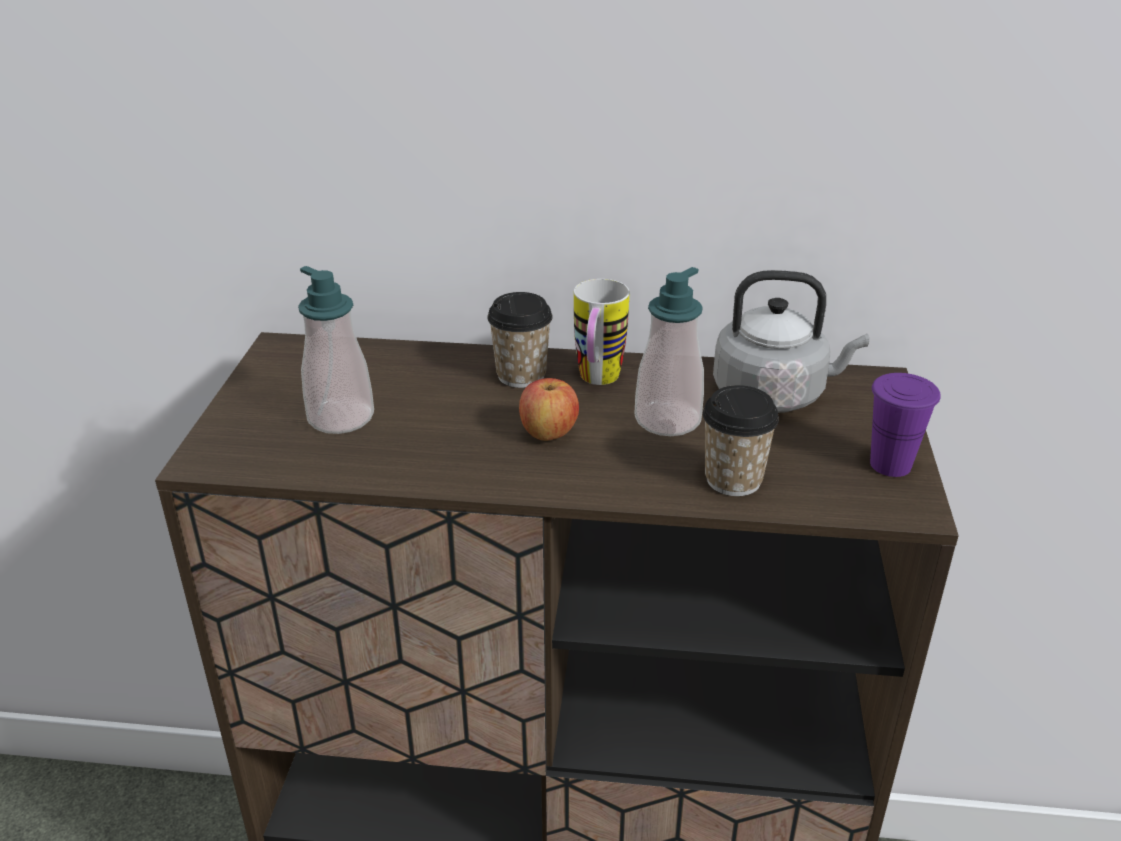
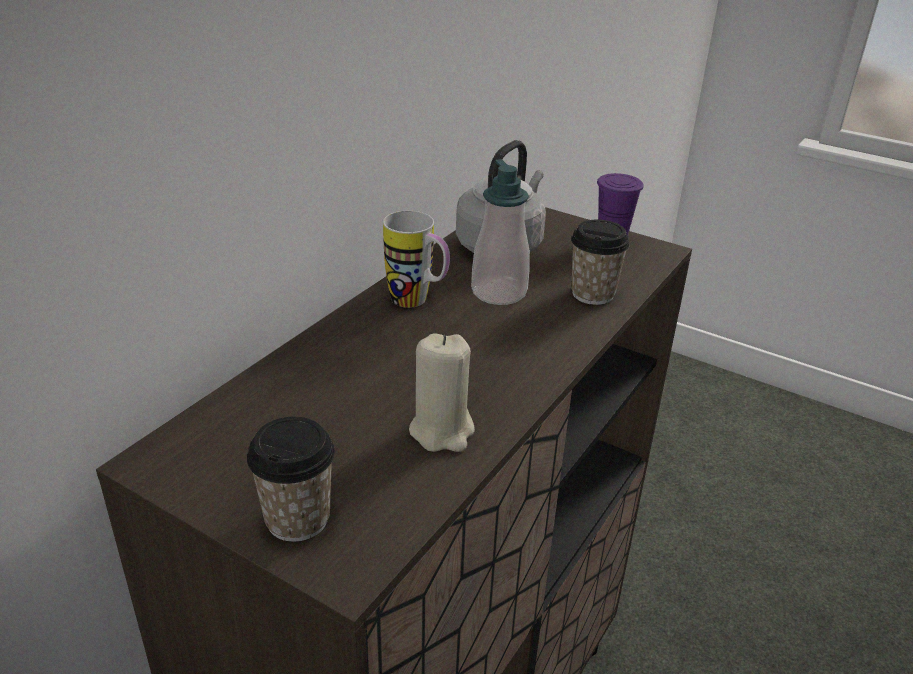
camera: 65 degrees left, 0 degrees up
(341, 417) = (349, 451): soap dispenser -> none
(398, 453) = (442, 431): none -> beige candle
(521, 375) = (372, 333): cup -> cup (297, 519)
(548, 433) = (474, 346): apple -> none

